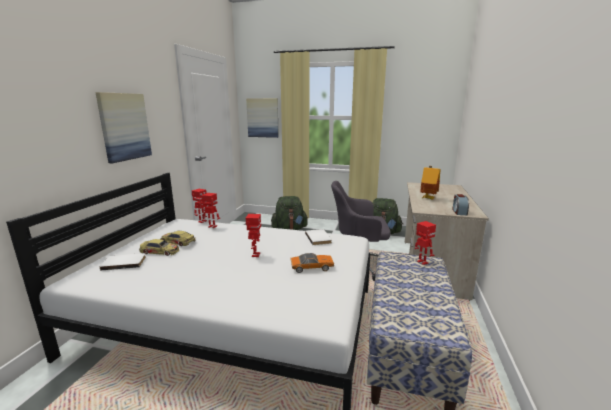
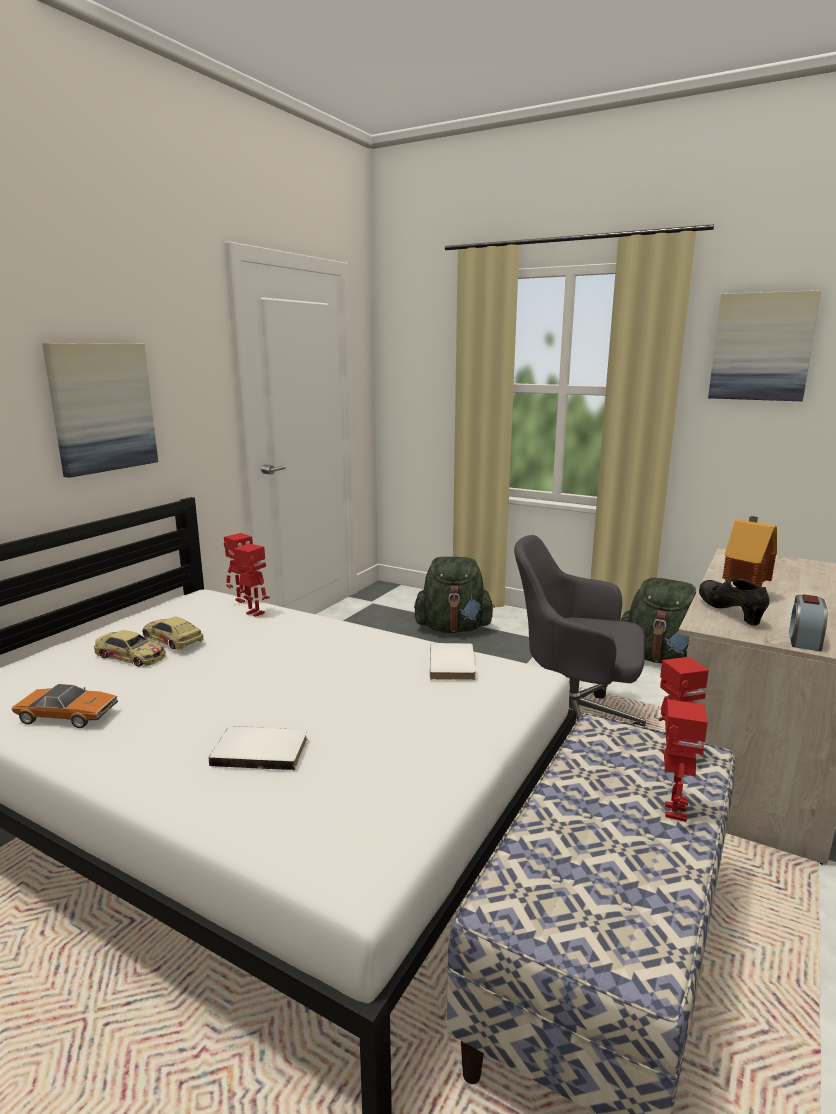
camera: 15 degrees right, 0 degrees up
(124, 262) = (58, 671): white book -> white book (261, 750)
(255, 255) = (299, 687): toy robot -> toy robot (673, 812)
(263, 118) = (421, 387): picture -> picture (762, 347)
(312, 267) = (398, 732): toy car -> toy car (68, 715)
(427, 205) = (730, 613): none -> black shoe

